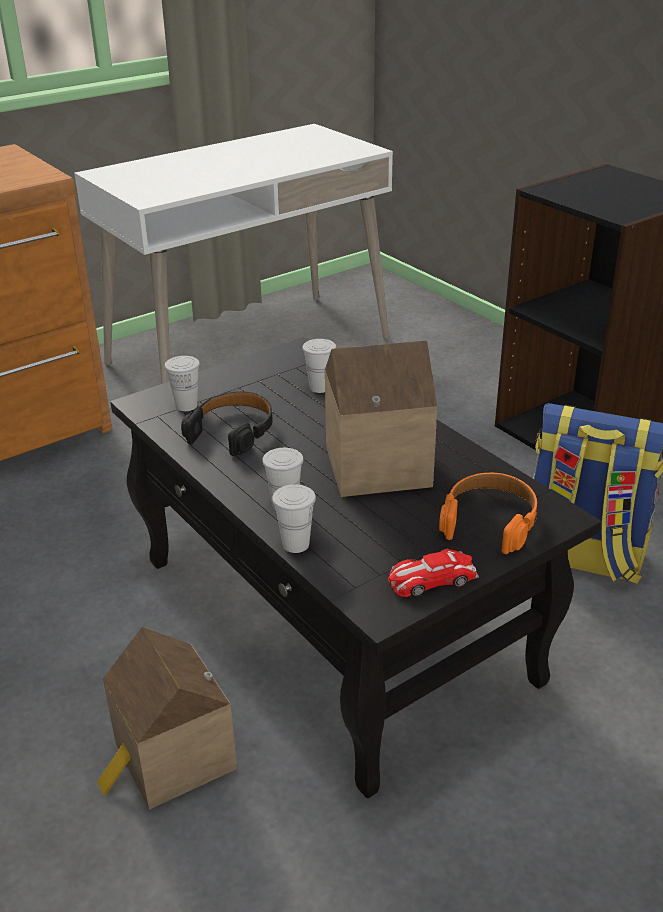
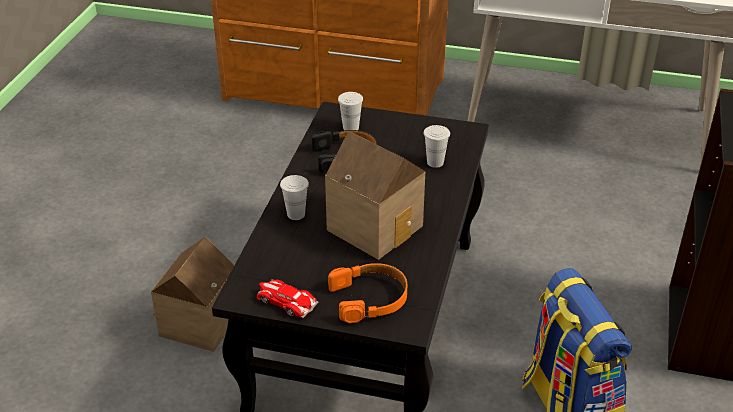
camera: 50 degrees right, 5 degrees up
(296, 544) = (264, 237): white cup -> none

